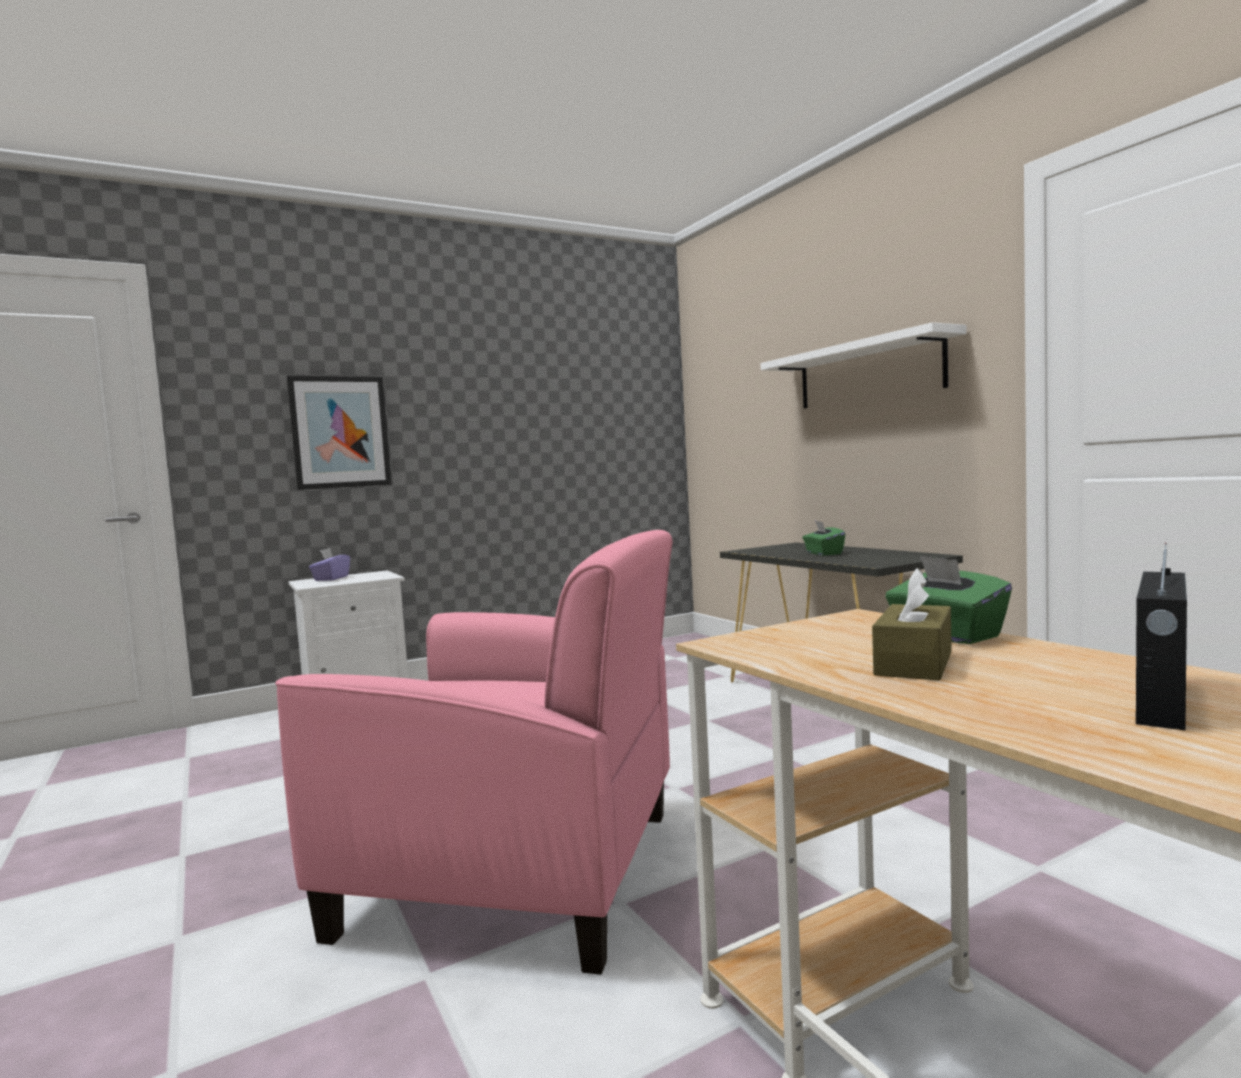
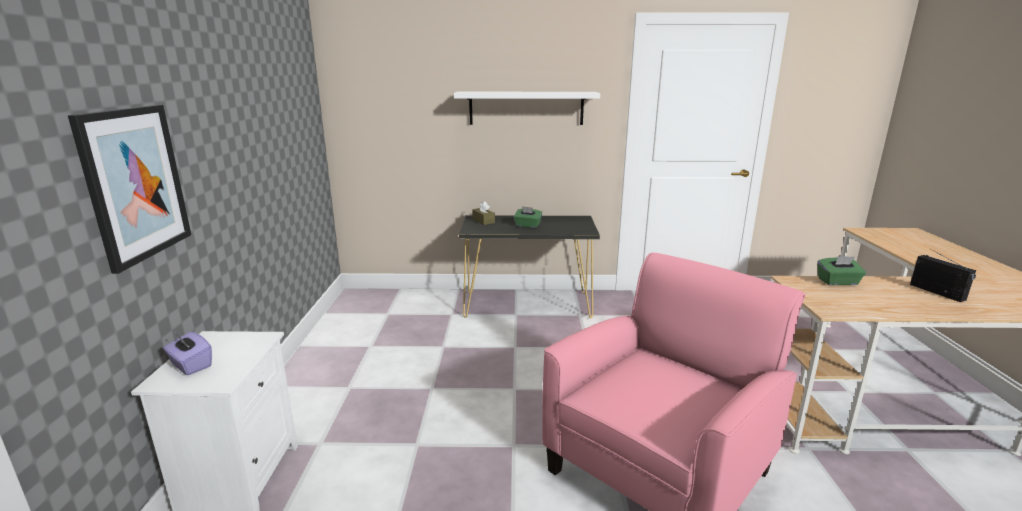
camera: 60 degrees left, 15 degrees up
(914, 663) = (881, 299): brown tissue box -> brown tissue box (483, 221)

